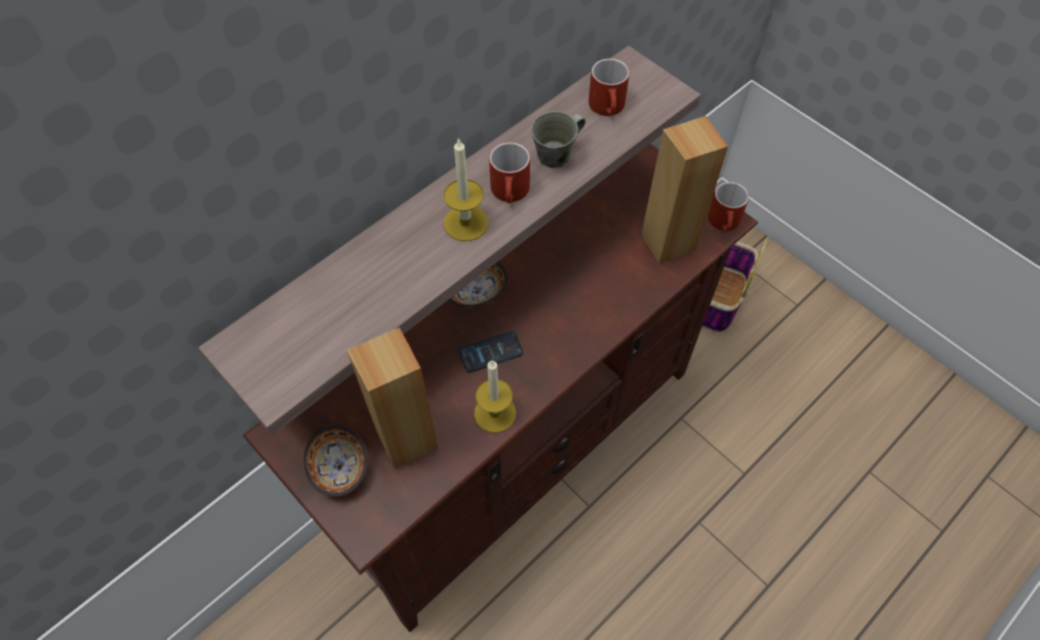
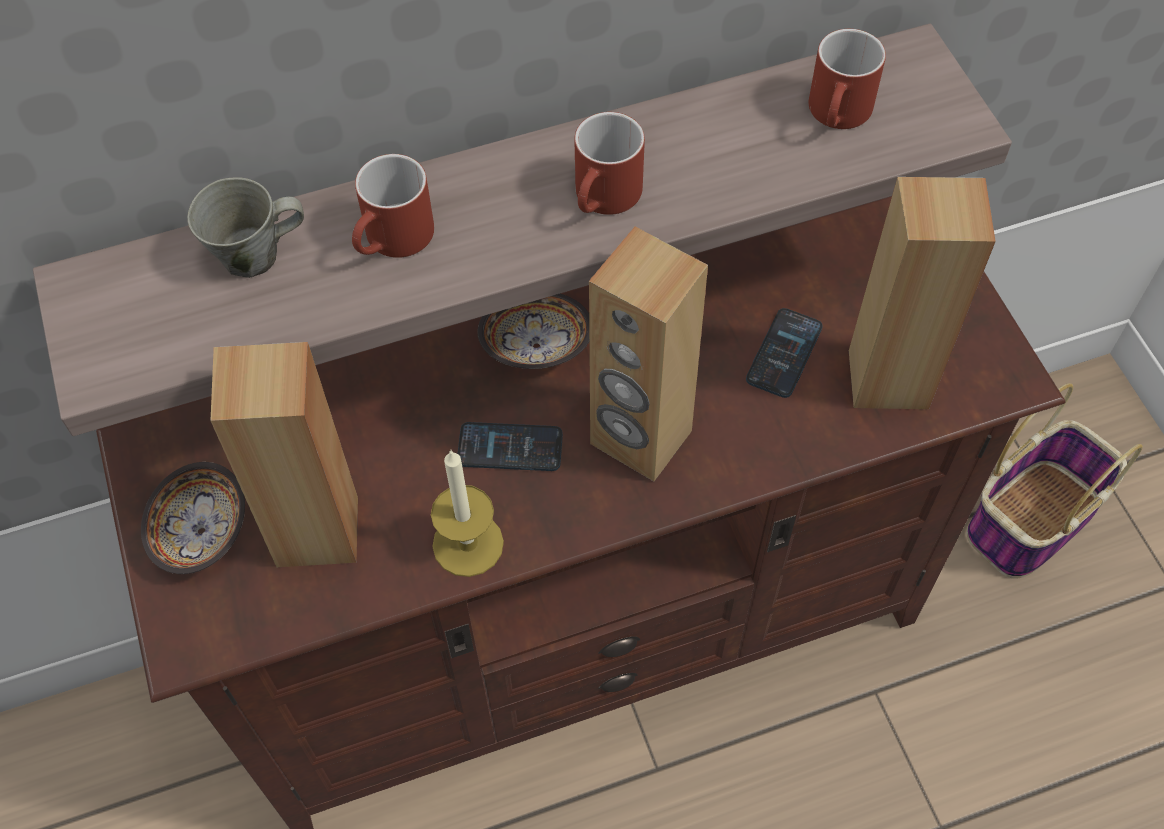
camera: 25 degrees right, 0 degrees up
(466, 223) = (510, 221): candle -> none
(556, 155) = (710, 163): grey mug -> grey mug (254, 255)
(558, 321) = (640, 438): none -> brown speaker
(609, 248) = (784, 353): none -> phone
(725, 223) = (1003, 383): red mug -> red mug (394, 242)

